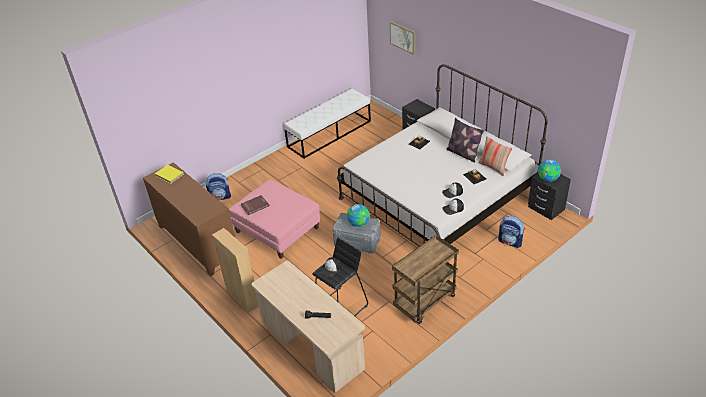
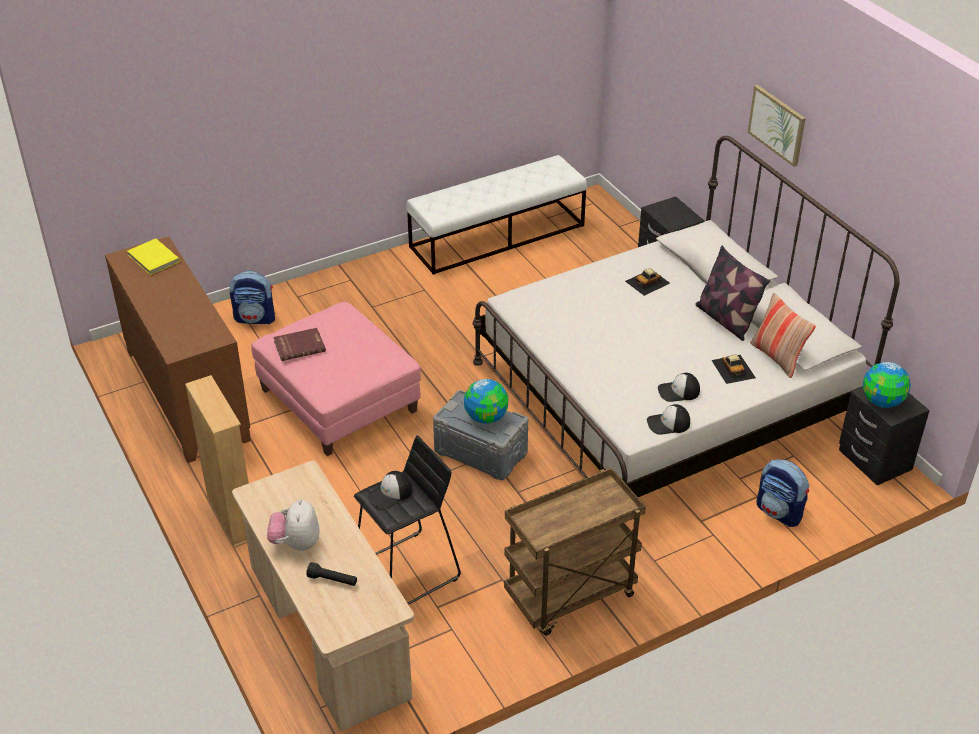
camera: 10 degrees right, 0 degrees up
(293, 303) = (296, 543): none -> plush toy
(403, 37) = (665, 70): picture -> picture (777, 125)

